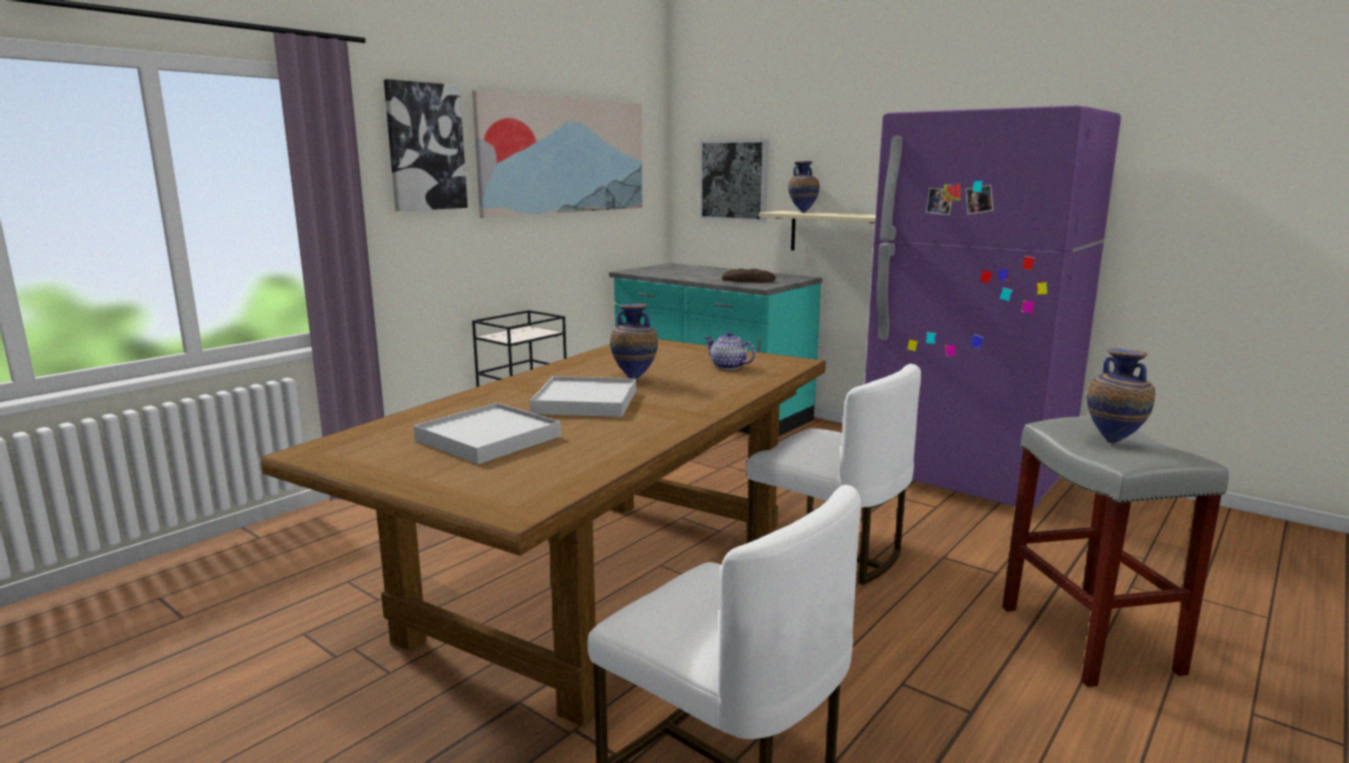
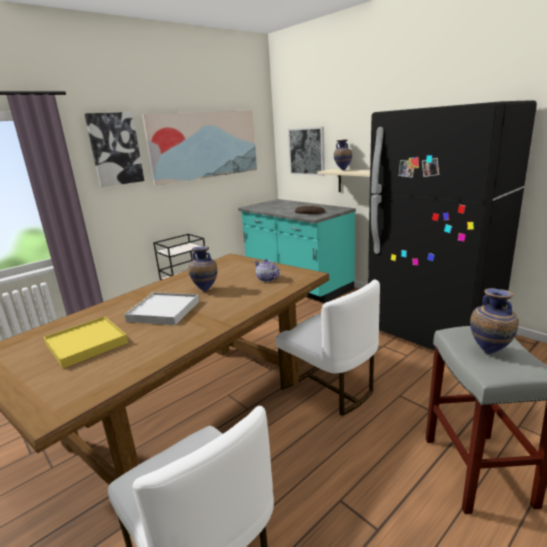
camera: 10 degrees right, 5 degrees up
(488, 438) = (86, 344): white tray -> yellow tray
(965, 475) = (433, 331): purple fridge -> black fridge

